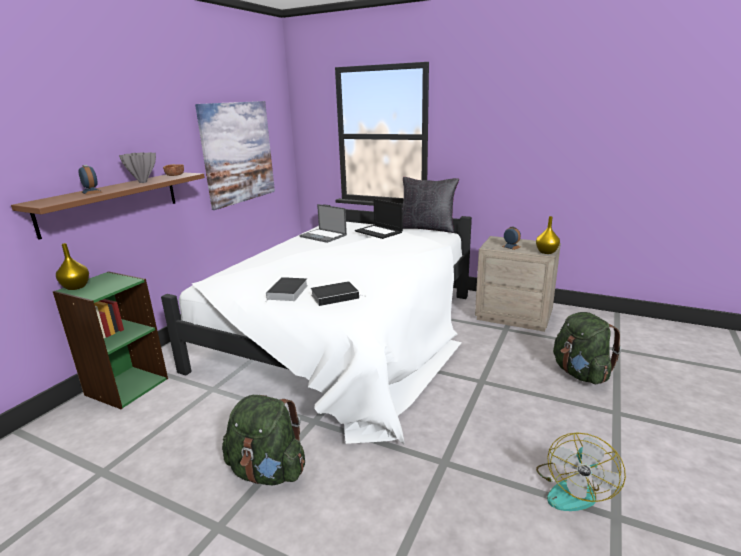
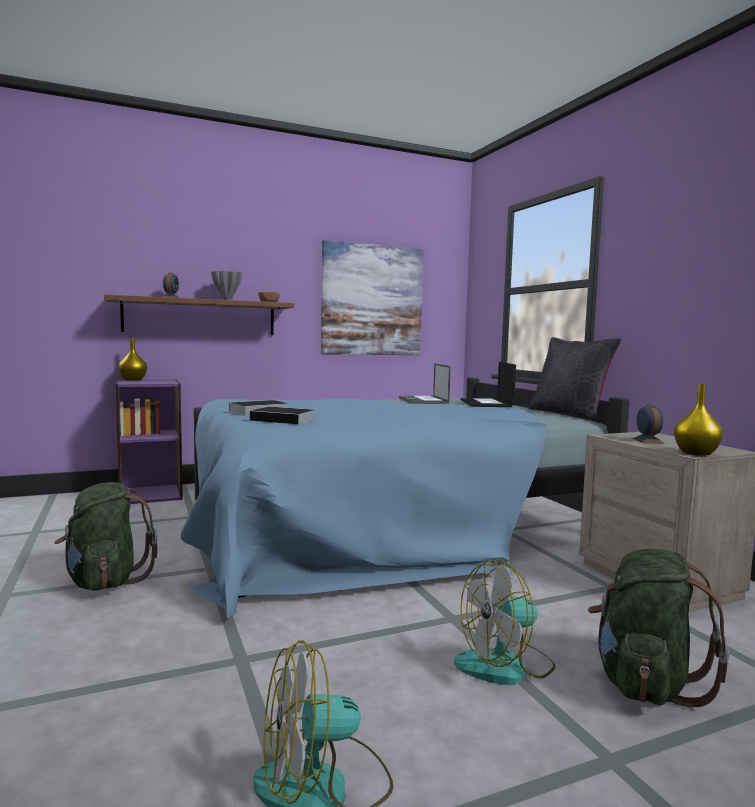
camera: 40 degrees right, 15 degrees down
(126, 386) = (150, 494): green bookcase -> purple bookcase
(347, 334) = (384, 522): white bed -> blue bed
(535, 394) = (505, 665): none -> fan

